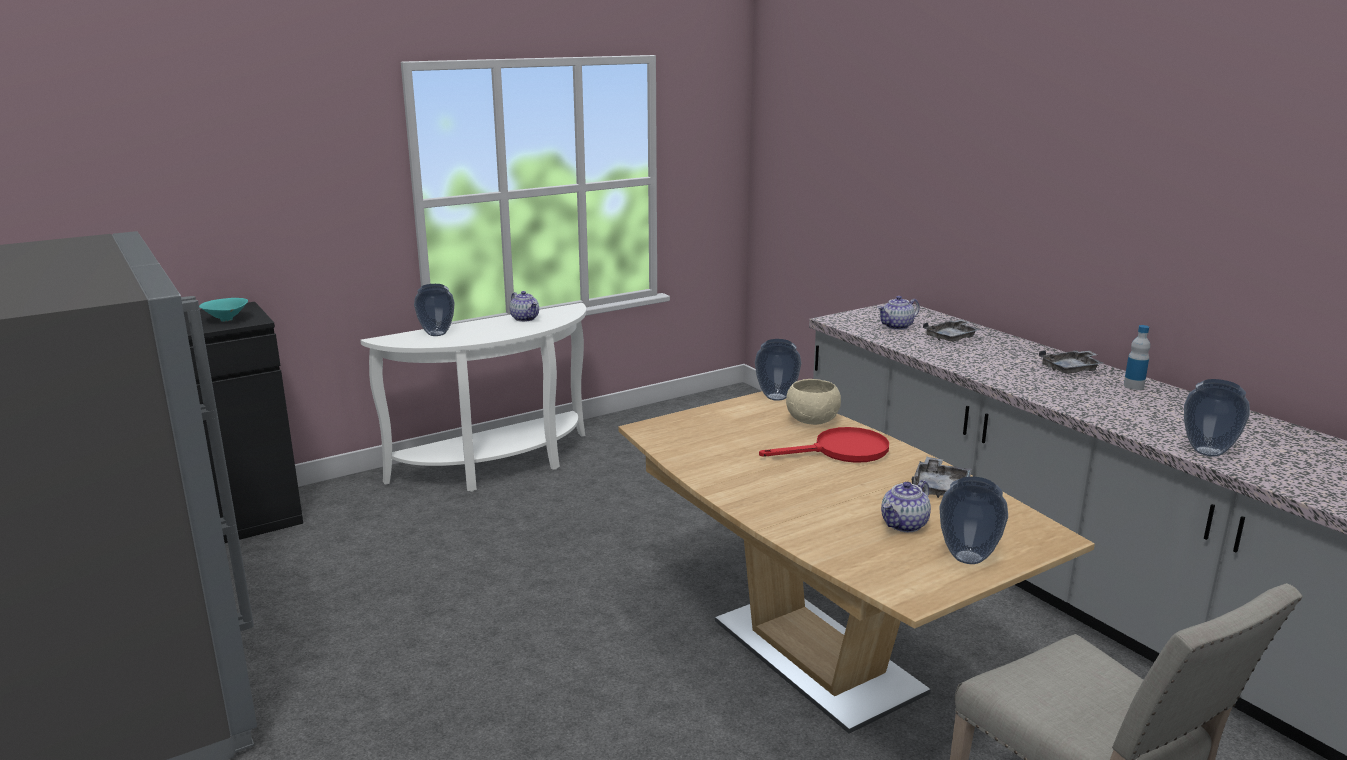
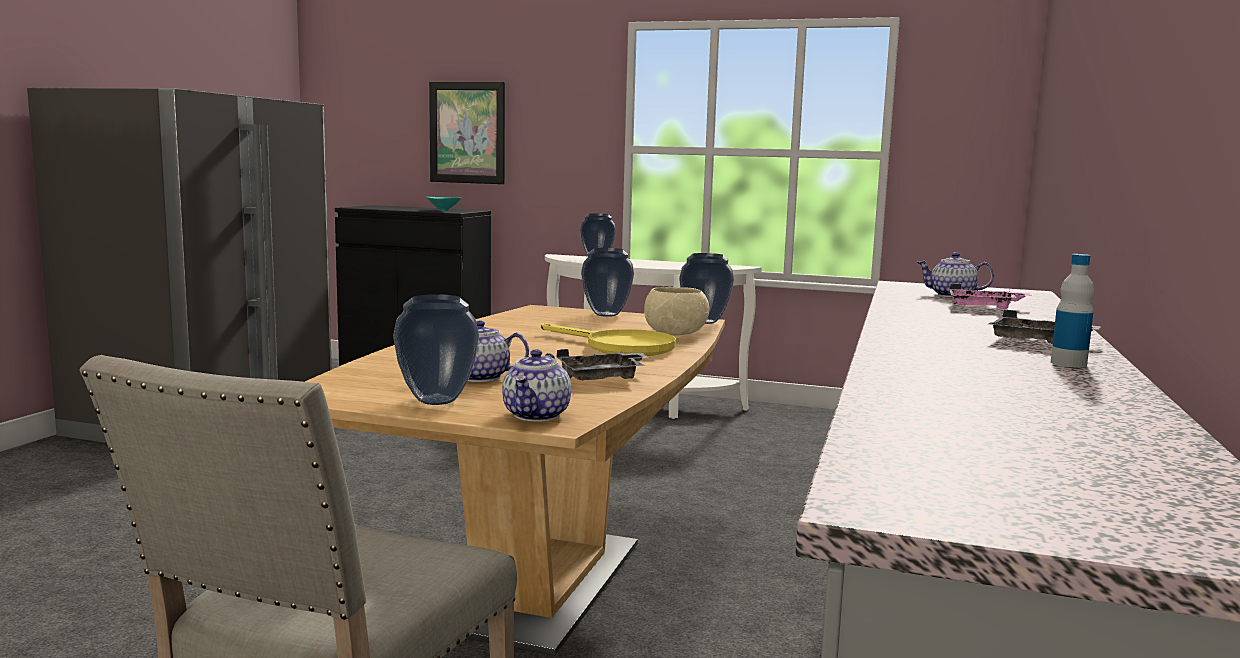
camera: 50 degrees right, 10 degrees down
(202, 209) = (467, 133): none -> picture
(525, 318) = (683, 264): teapot -> teapot (537, 415)
(841, 451) = (619, 347): red frying pan -> yellow frying pan
(952, 337) = (984, 308): grey tray -> pink tray
(1207, 451) = (903, 400): vase -> vase (607, 314)

